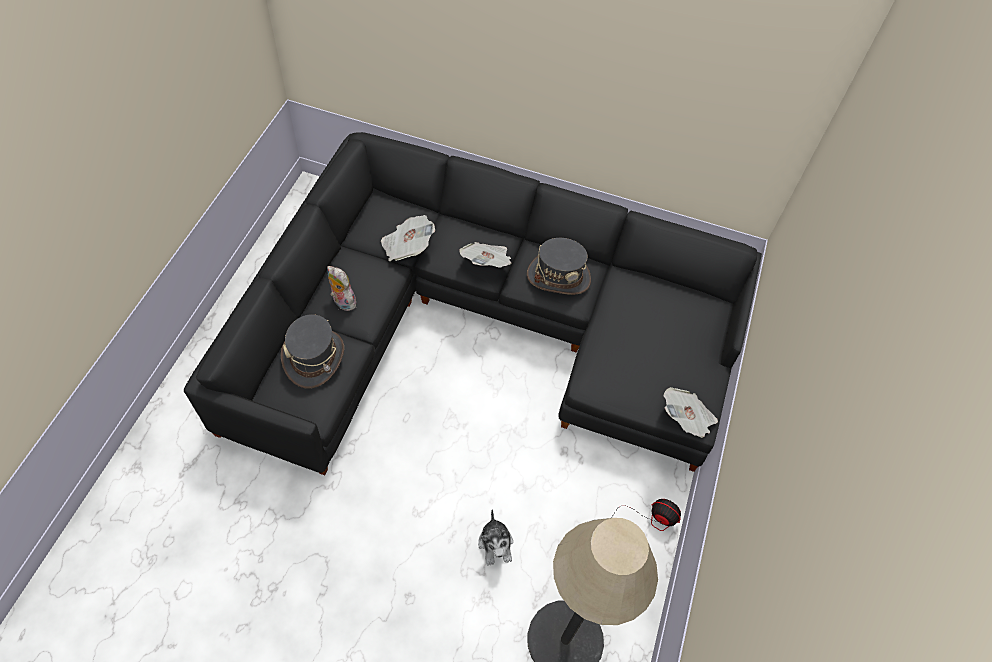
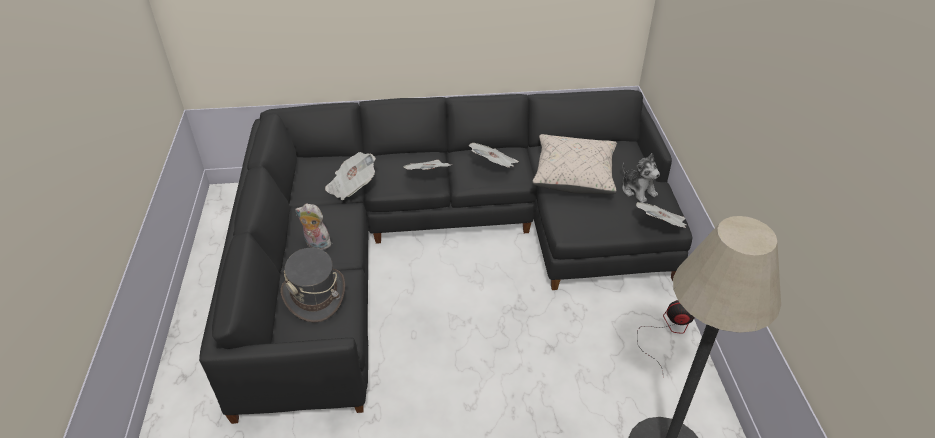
camera: 20 degrees left, 15 degrees down
(496, 544) = (556, 402): plush toy -> plush toy (638, 190)
(558, 277) = (494, 166): grey hat -> newspaper
(633, 322) = (574, 175): none -> beige pillow

